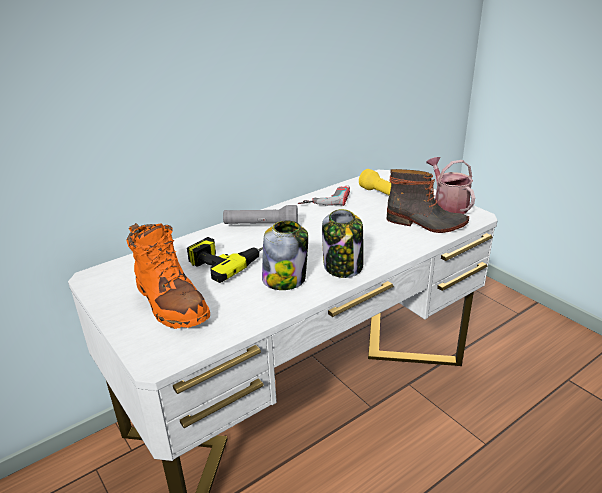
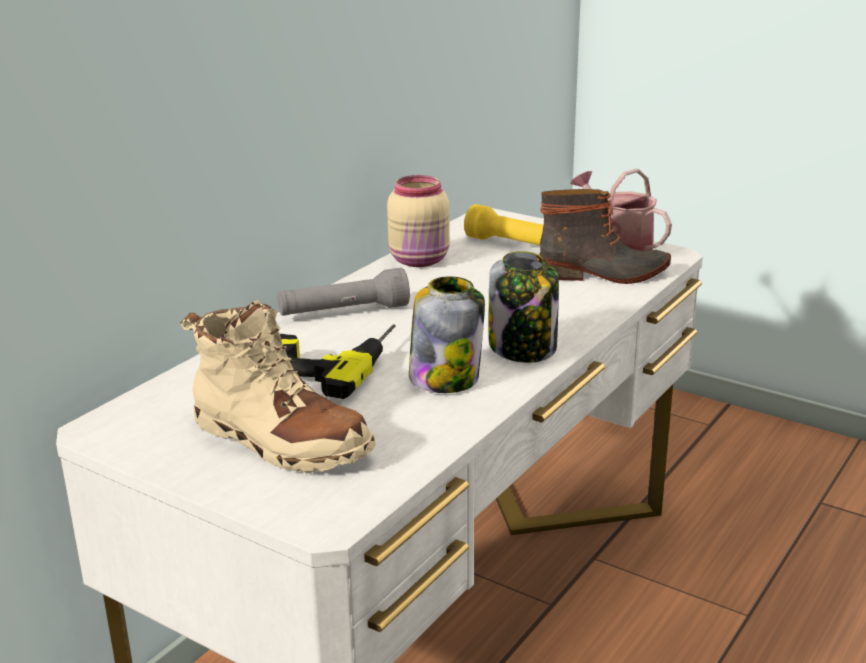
camera: 20 degrees left, 5 degrees down
(170, 303) = (280, 441): orange boot -> beige boot
(325, 199) = (420, 260): power drill -> beige jar

